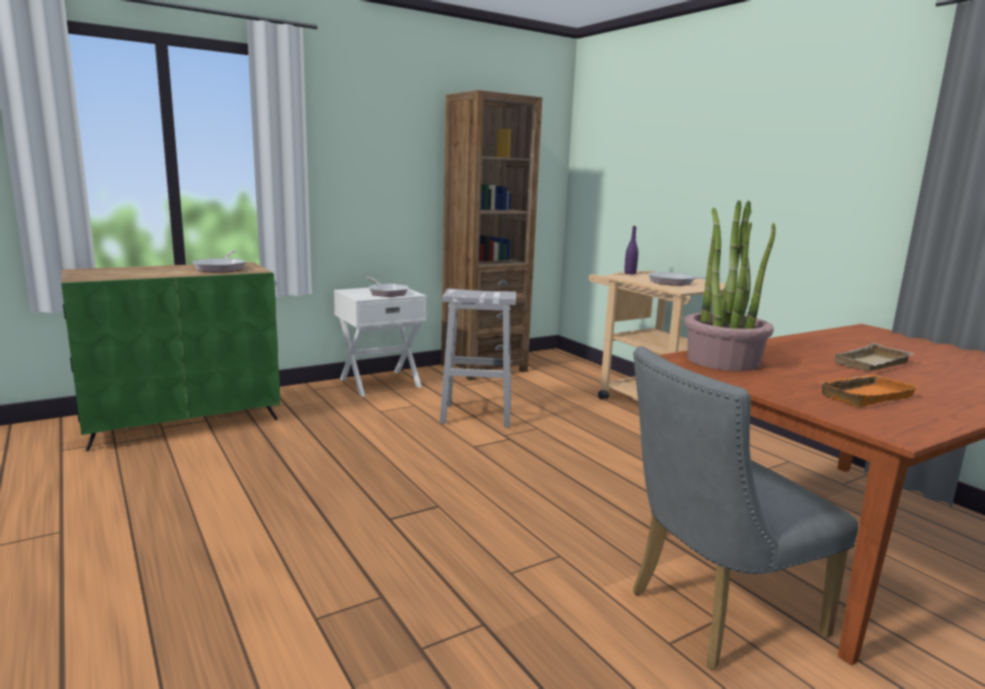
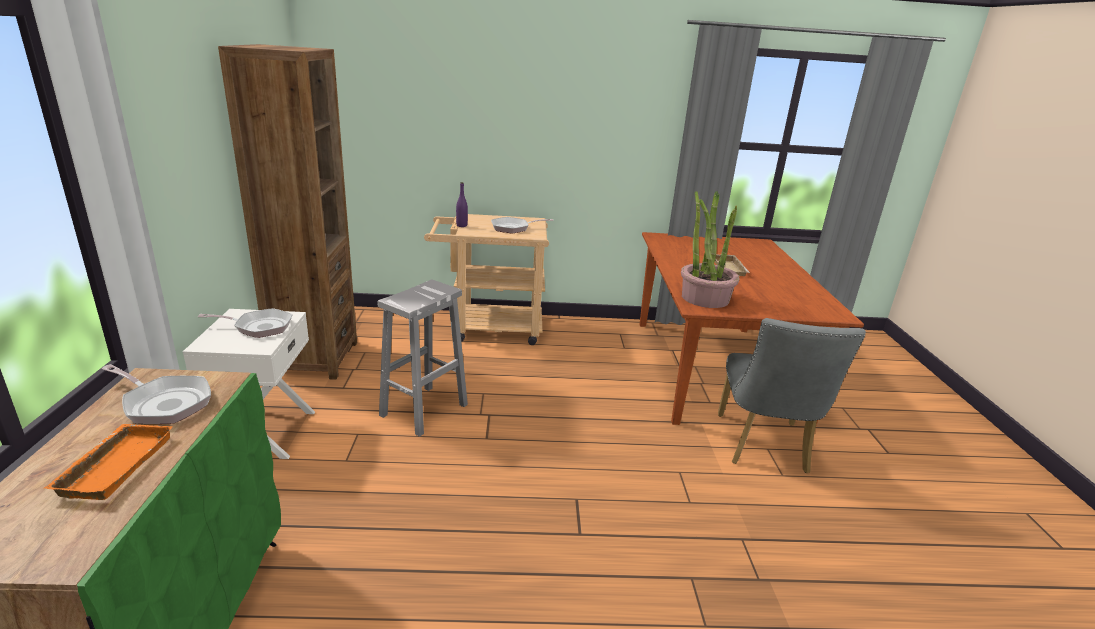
camera: 60 degrees left, 10 degrees up
(863, 395) = (783, 295): orange tray -> orange tray (114, 465)

